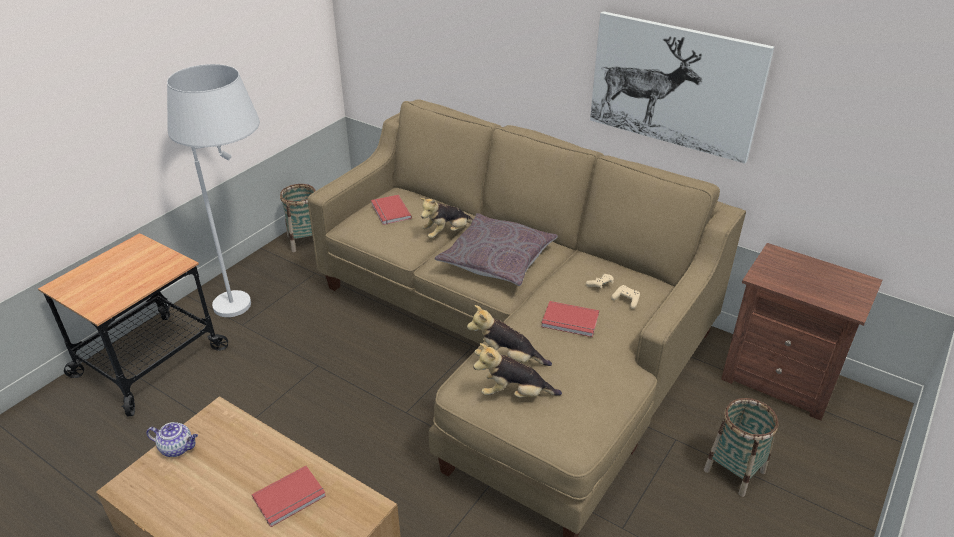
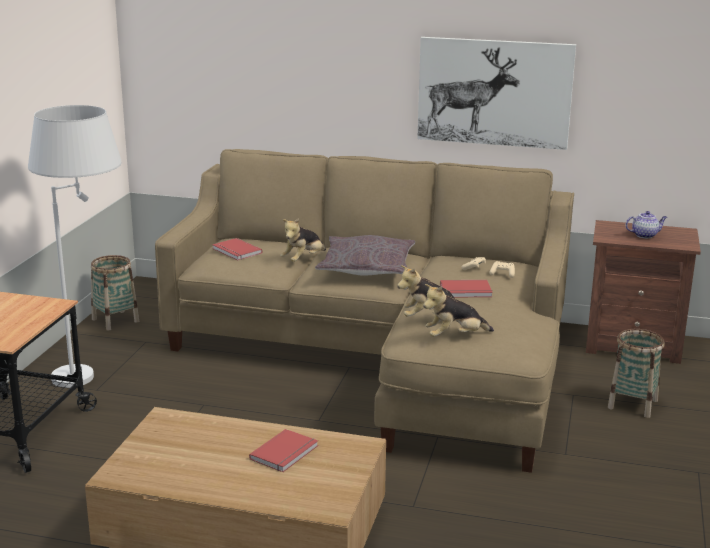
camera: 20 degrees left, 15 degrees down
(178, 448) = (144, 444): teapot -> teapot (645, 235)

